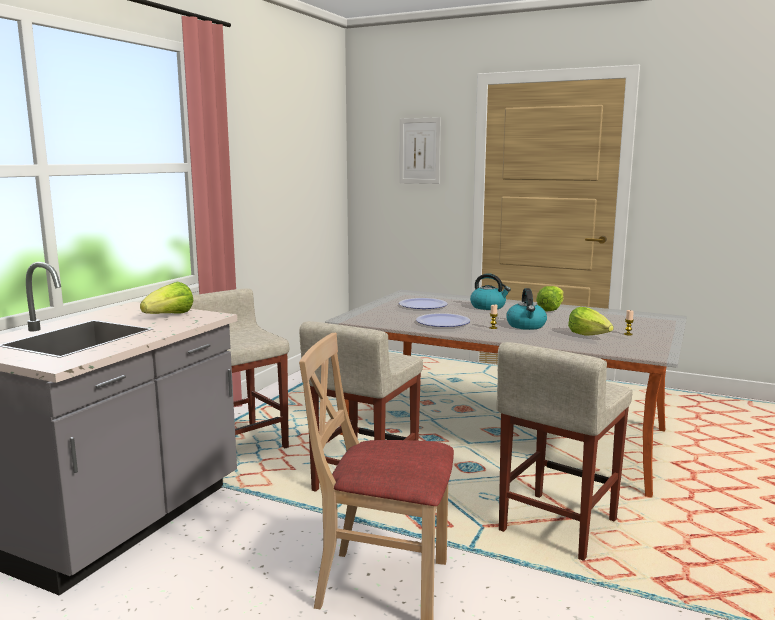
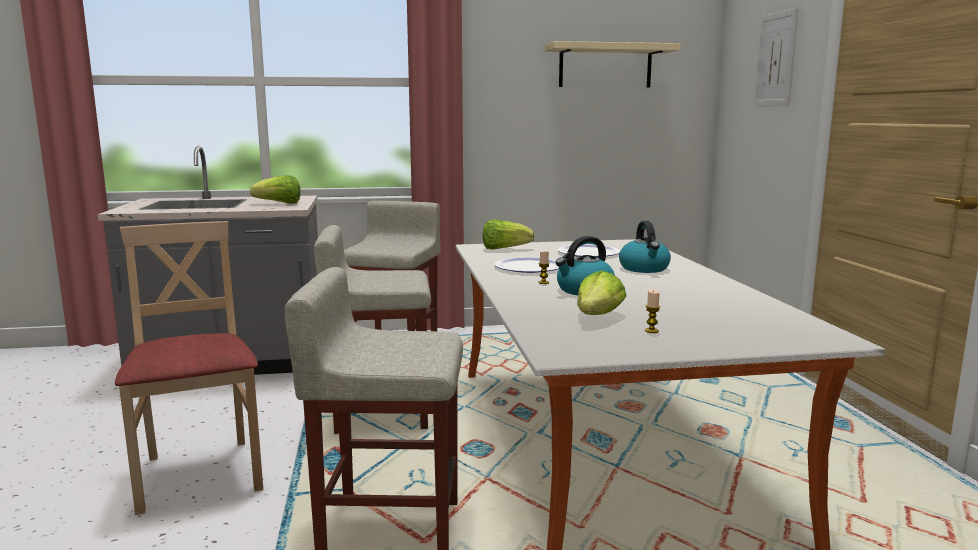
camera: 55 degrees right, 0 degrees up
(296, 151) = (605, 66): none -> beige shelf
(551, 309) = (705, 287): lettuce -> lettuce (504, 249)

